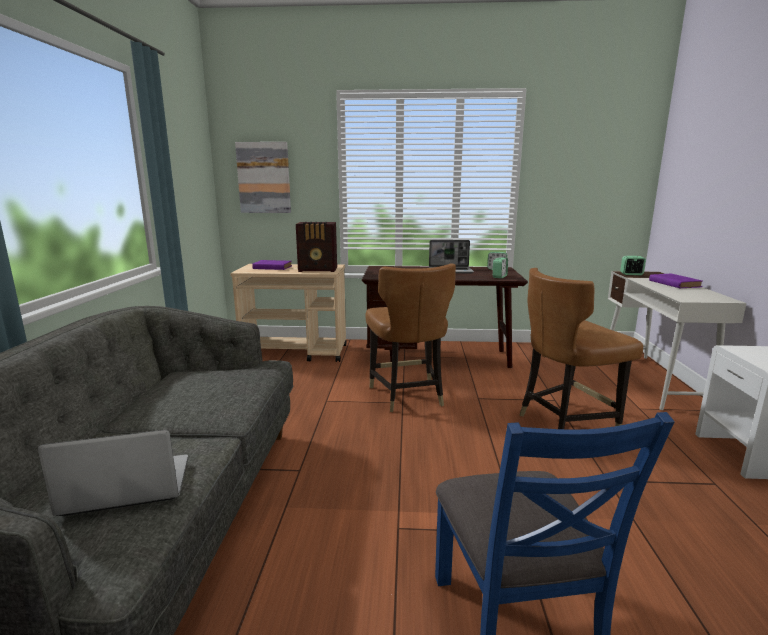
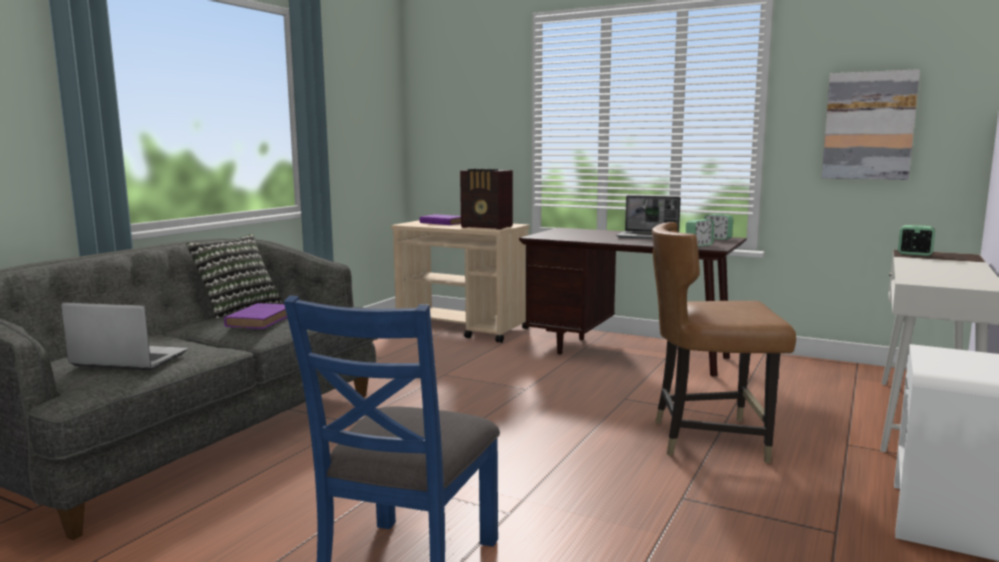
camera: 25 degrees right, 5 degrees down
(156, 382) = (237, 308): none -> pillow
(264, 178) = (452, 119): picture -> picture (868, 126)
(407, 395) = (540, 383): brown chair -> none
(673, 283) = (953, 266): purple book -> purple book (261, 320)

